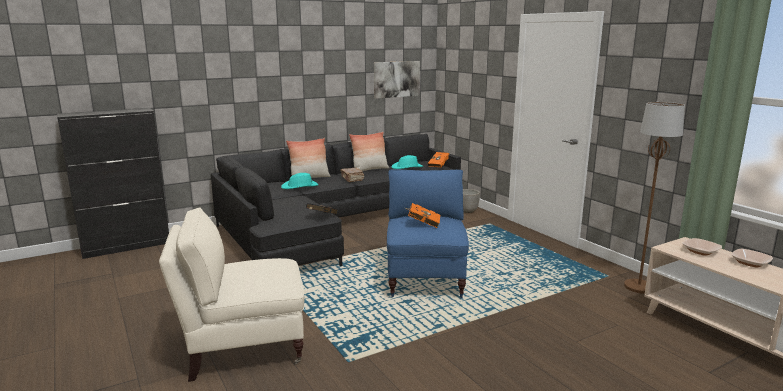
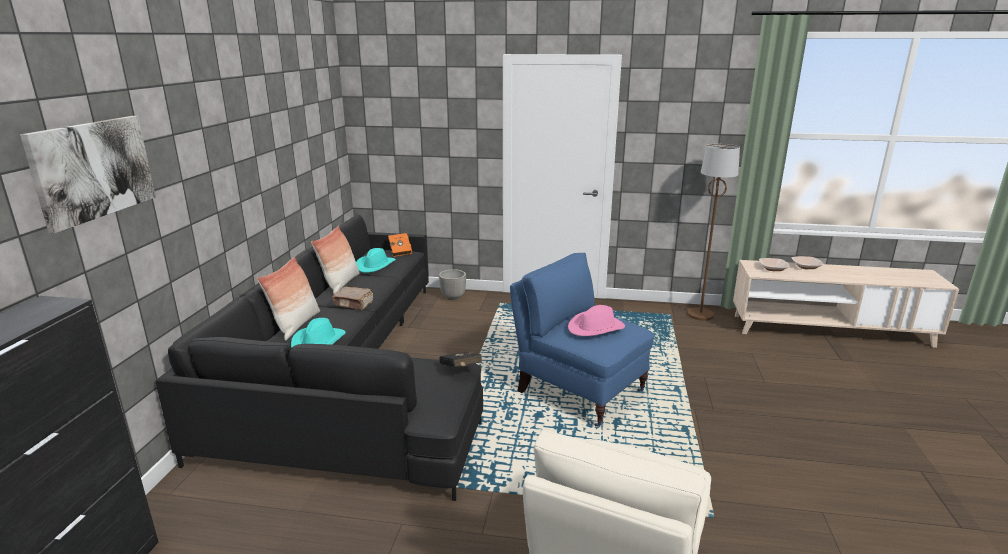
camera: 50 degrees left, 5 degrees up
(396, 79) = (319, 147): picture -> picture (93, 169)
(422, 223) = (596, 328): orange book -> pink hat

